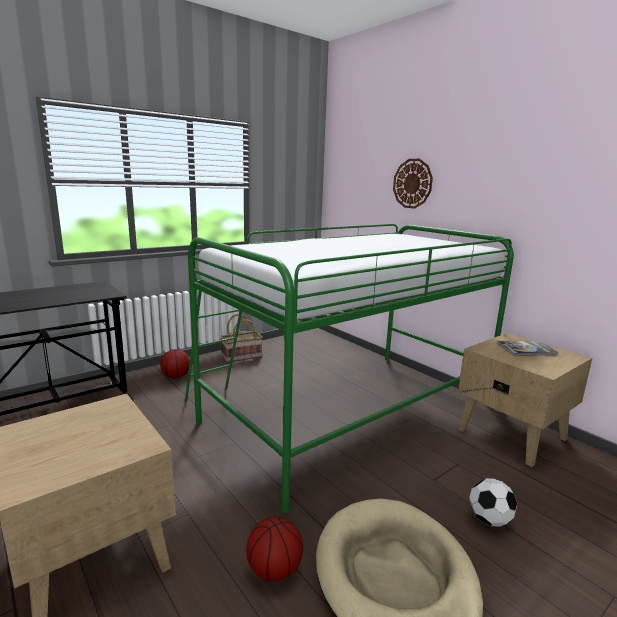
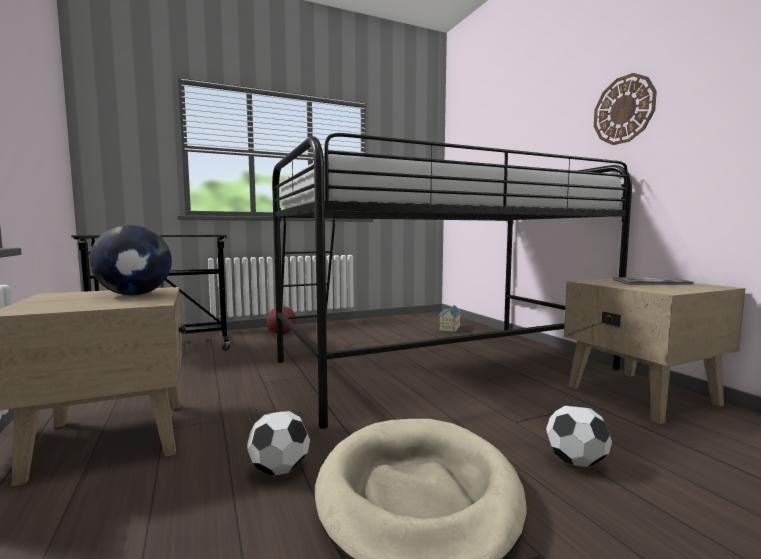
camera: 15 degrees right, 10 degrees down
(103, 424) = (134, 295): none -> globe
(241, 356) = (352, 325): basket -> none
(275, 570) = (279, 470): basketball -> football
(335, 356) = (449, 328): none -> toy house
(346, 412) = (438, 365): green bed -> black bed
(412, 183) = (523, 137): wall clock -> wall clock (623, 110)

